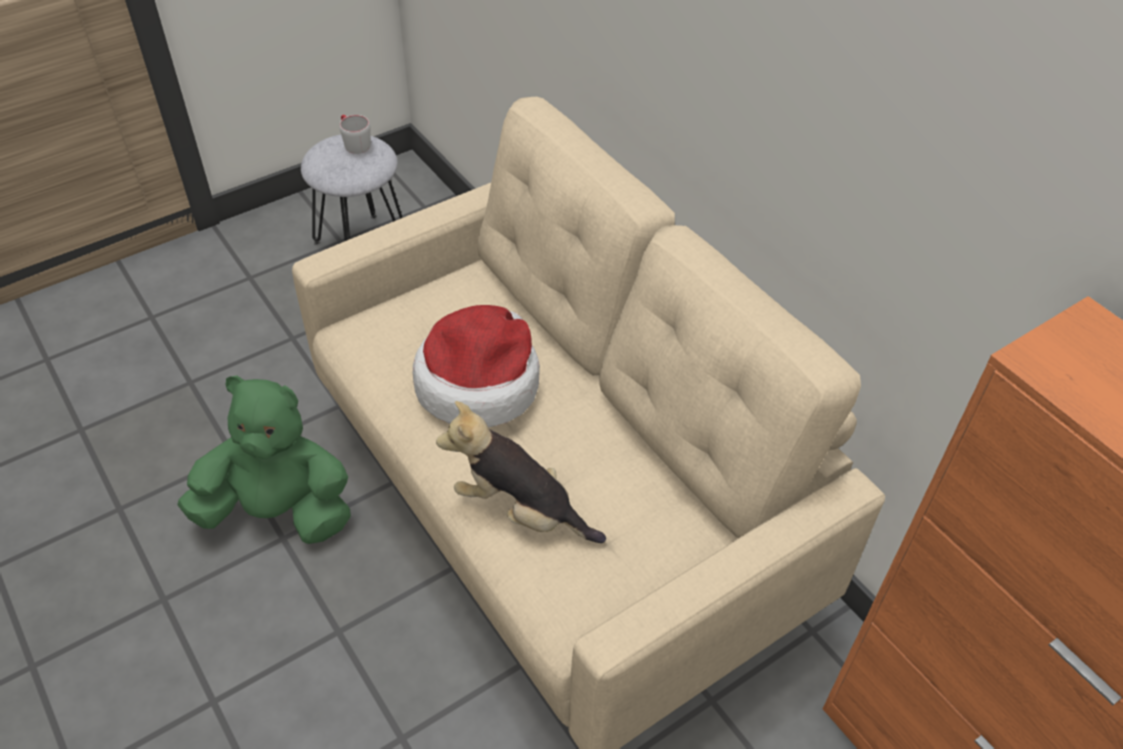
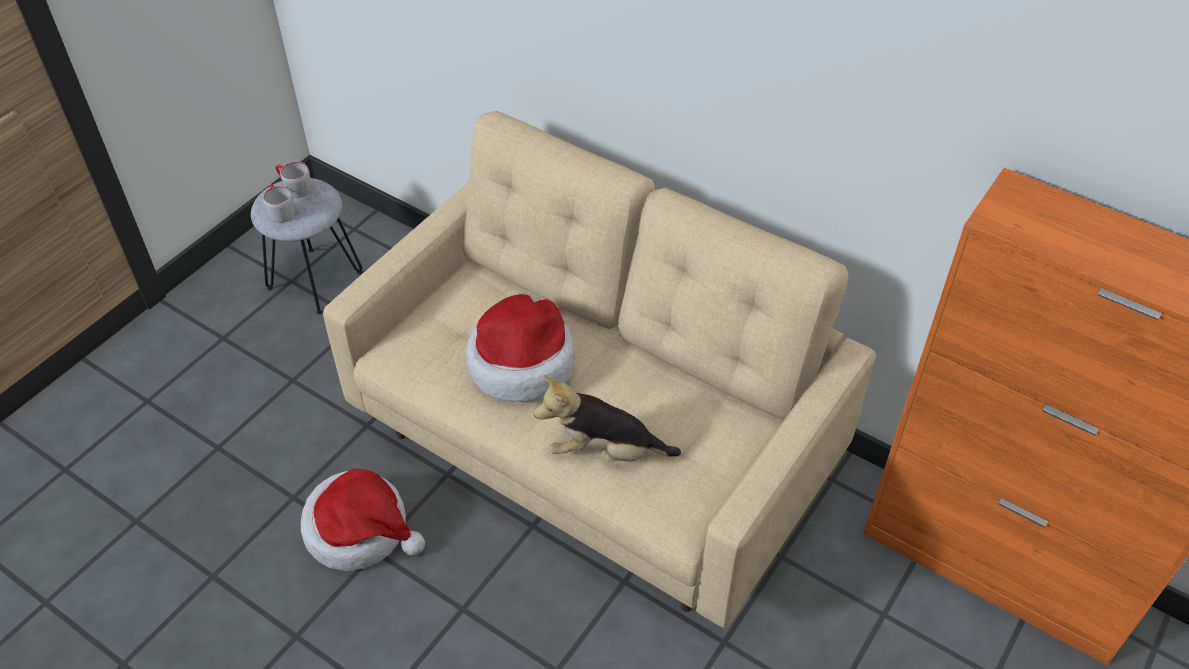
camera: 20 degrees left, 0 degrees up
(279, 511) = (360, 530): green plush toy -> hat
(329, 161) = (280, 211): none -> grey mug

